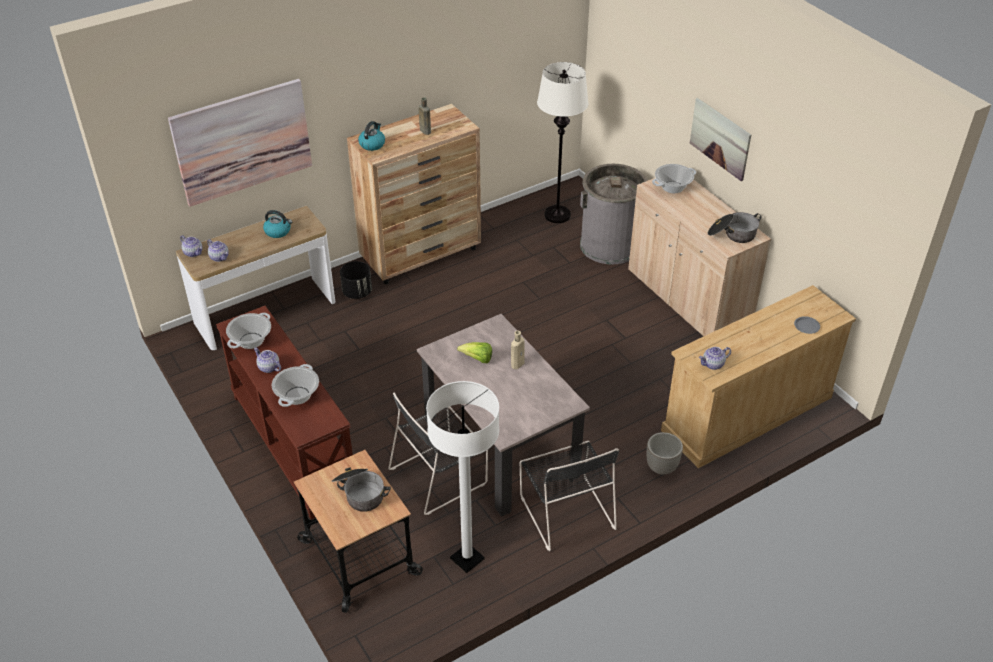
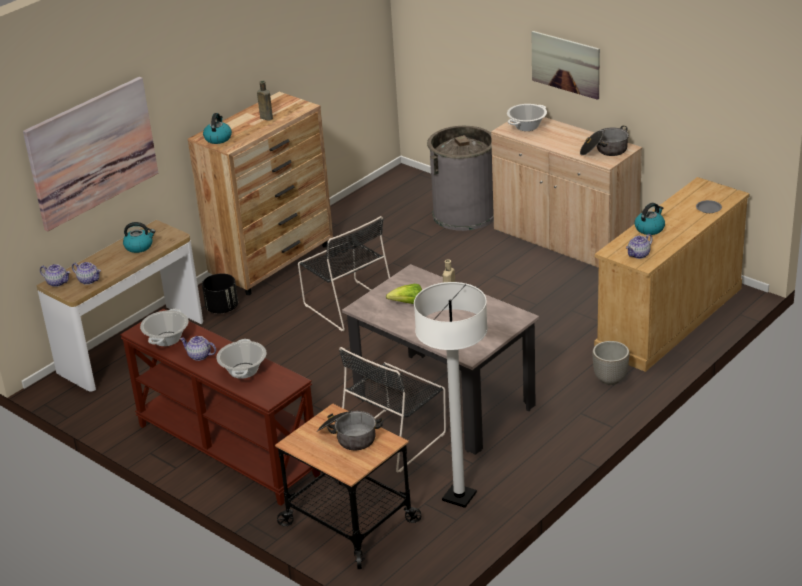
camera: 15 degrees left, 10 degrees down
(557, 215) = (397, 200): white floor lamp -> none
(566, 510) = (536, 434): black chair -> black chair (347, 304)
(738, 335) = (649, 228): none -> kettle

